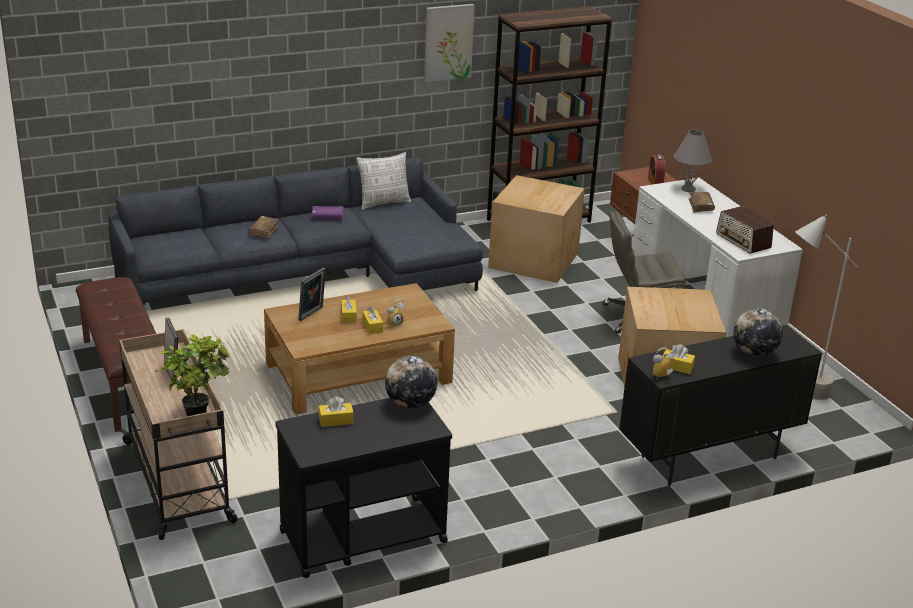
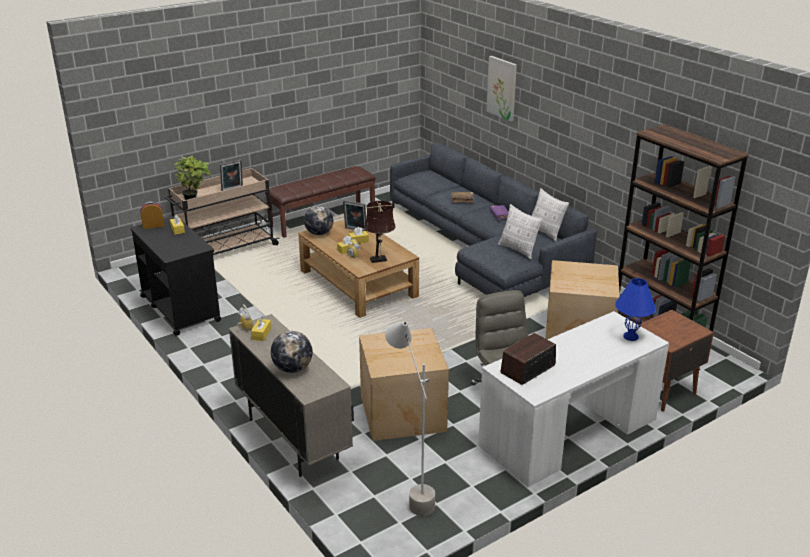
camera: 80 degrees right, 0 degrees up
(410, 404) = (198, 247): globe -> globe (319, 233)
(412, 308) = (380, 259): none -> brown table lamp
(425, 224) = (518, 250): none -> pillow
(448, 42) = (627, 132): picture -> picture (502, 88)
(655, 182) = (667, 332): alarm clock -> alarm clock (153, 225)
(688, 189) = (630, 337): grey table lamp -> blue table lamp
(700, 206) = (594, 344): brown book -> none
(708, 458) = (292, 439): black cabinet -> beige cabinet

